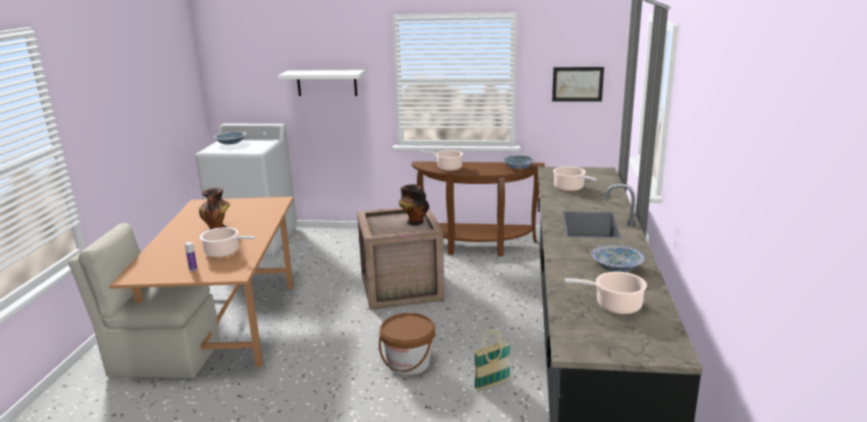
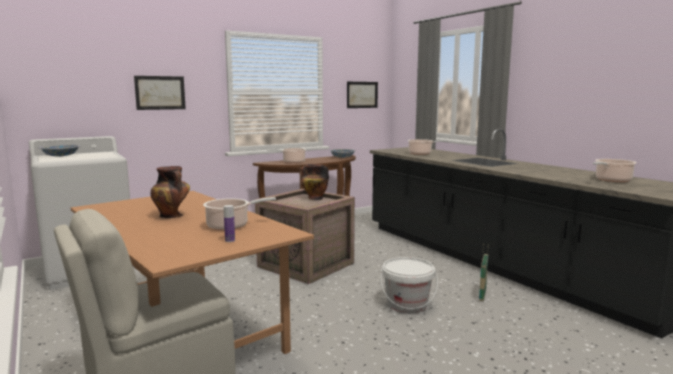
camera: 40 degrees left, 10 degrees down
(327, 83) = (160, 92): white shelf -> picture
(408, 363) = (407, 304): brown bucket -> white bucket
(616, 268) = (558, 171): bowl -> none

